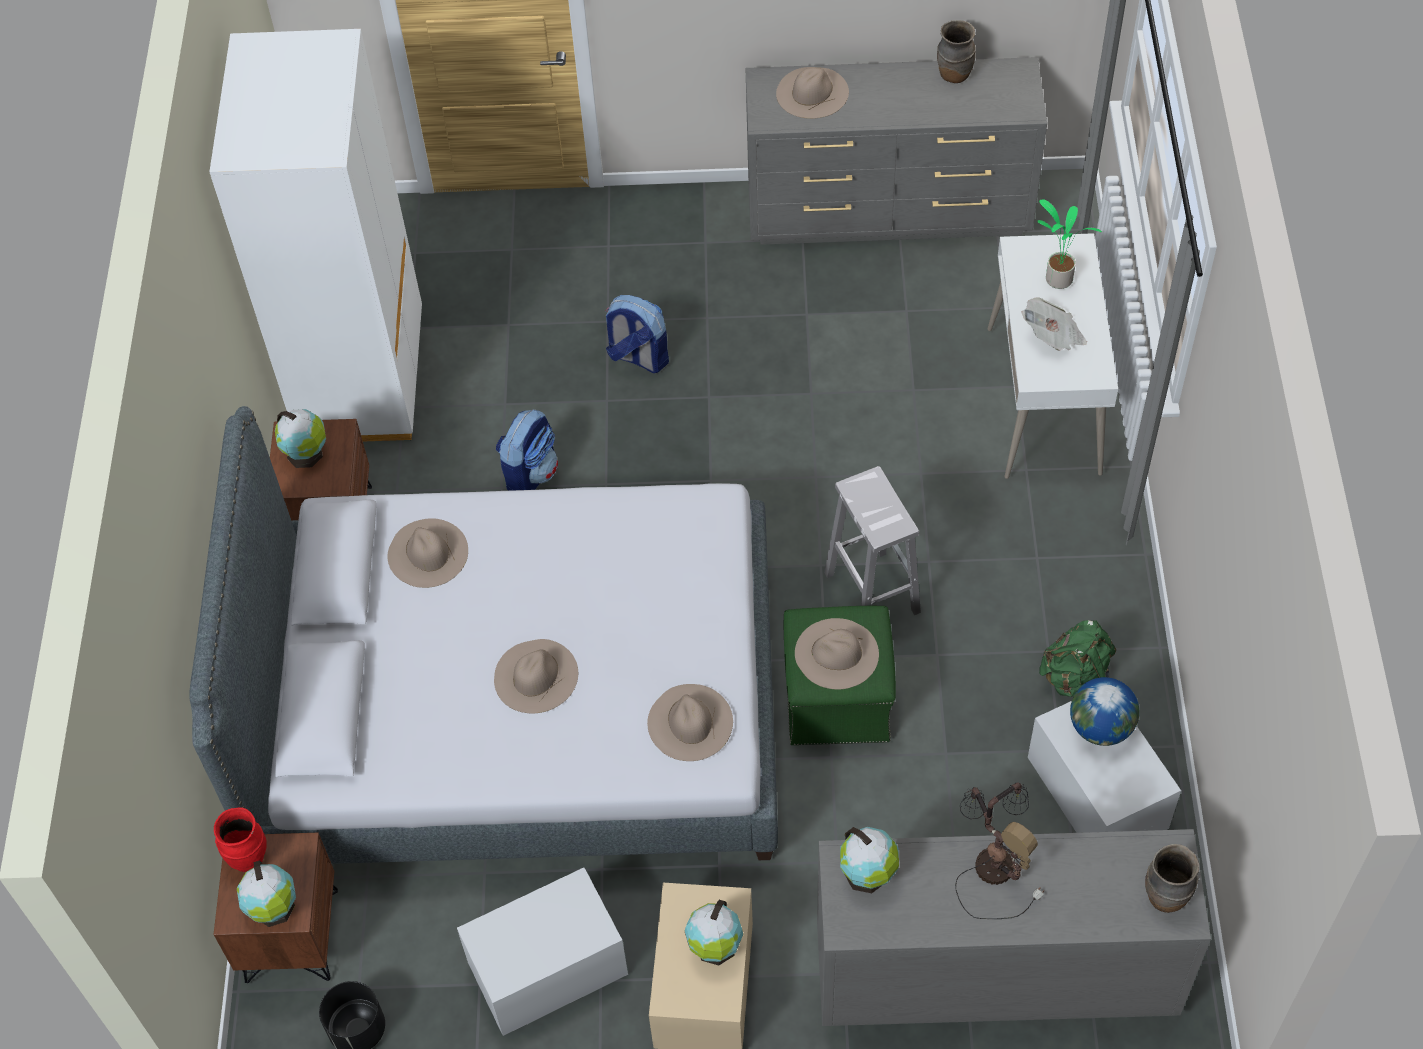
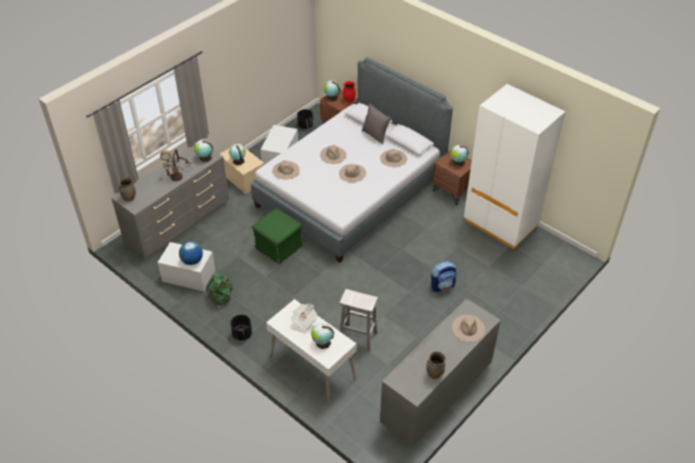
camera: 130 degrees right, 10 degrees down
(373, 651) = (375, 135): none -> grey pillow
(530, 473) = (424, 237): backpack -> none
(836, 653) = (275, 221): beige hat -> beige hat (352, 173)
(871, 591) = (300, 277): white stool -> white stool (358, 337)
(1056, 279) = (322, 342): potted plant -> globe
(1107, 565) = (242, 334): none -> black planter

